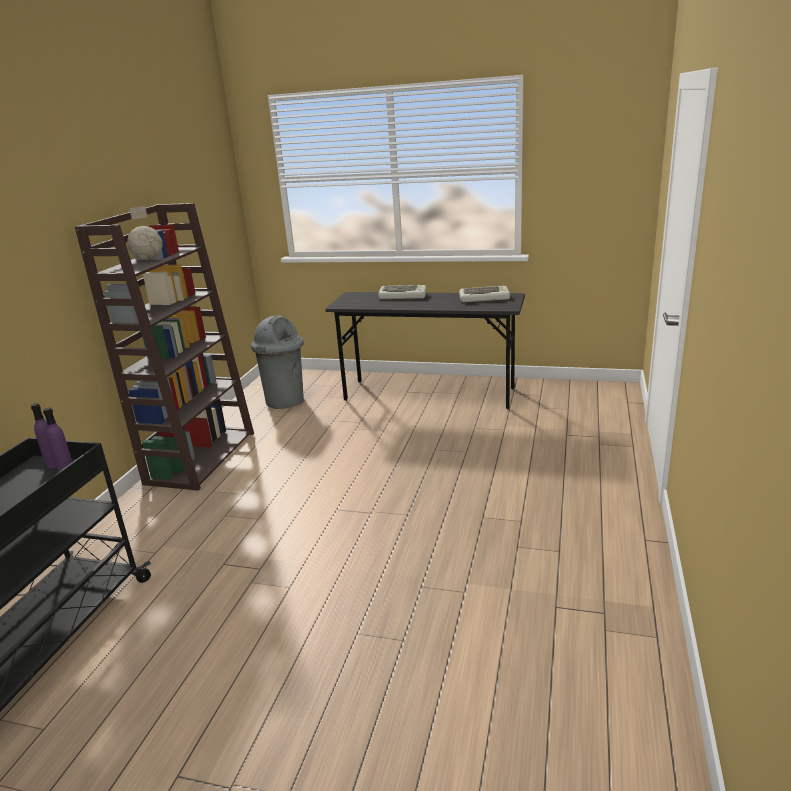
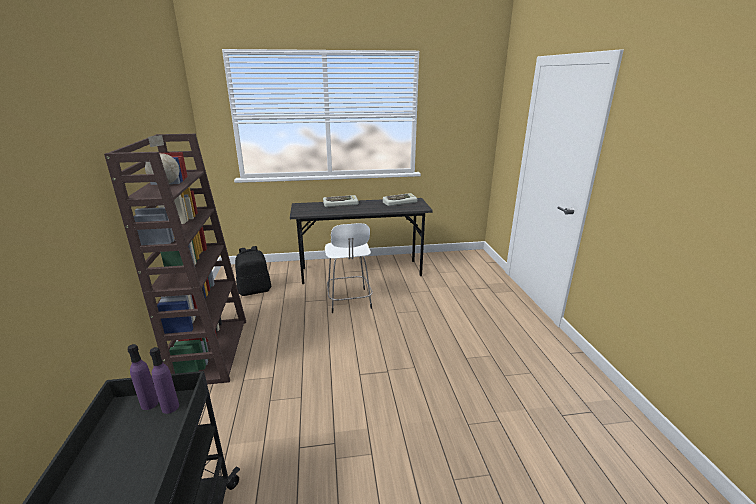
camera: 25 degrees left, 0 degrees up
(285, 401) = (255, 290): grey trash can -> black backpack
(385, 428) = (349, 301): none -> white stool

